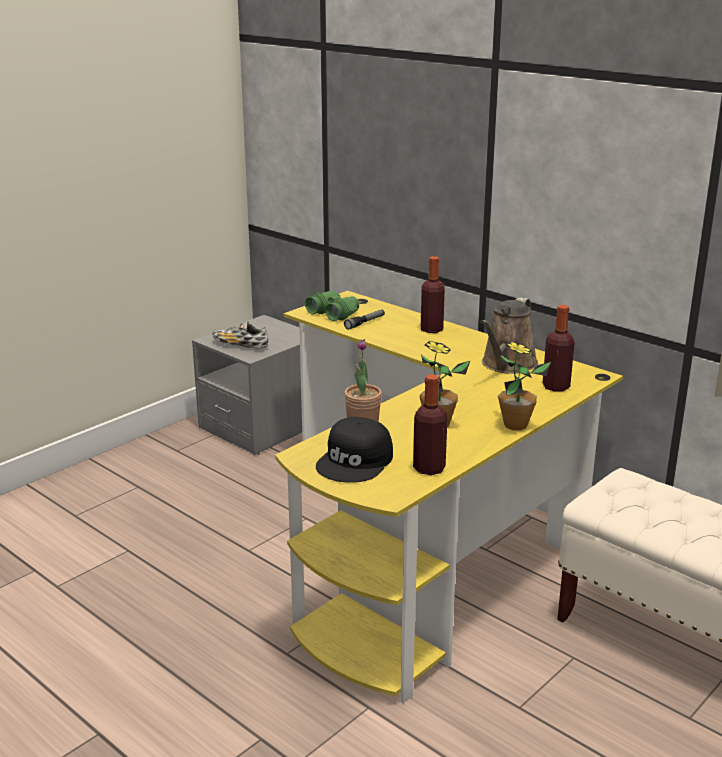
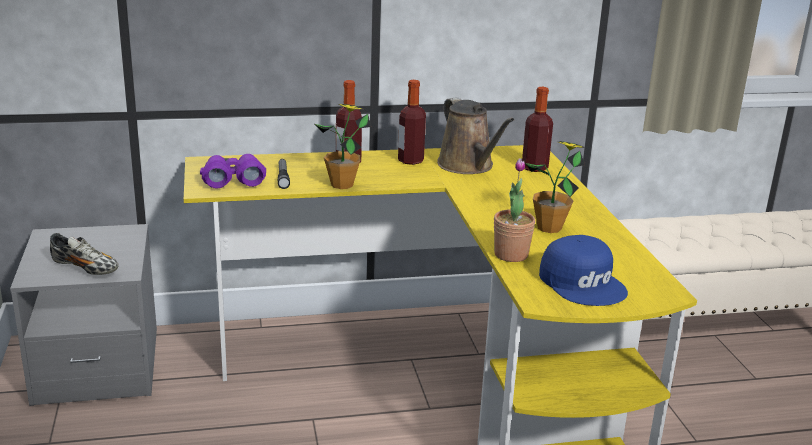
camera: 55 degrees left, 0 degrees up
(240, 345) = (85, 269): shoe -> shoe turned 120 degrees counterclockwise
(334, 313) = (233, 180): green binoculars -> purple binoculars
(356, 461) = (583, 282): black cap -> blue cap
(429, 468) = (629, 260): bottle -> bottle (410, 161)
(515, 425) = (586, 204): potted plant -> potted plant (342, 185)

